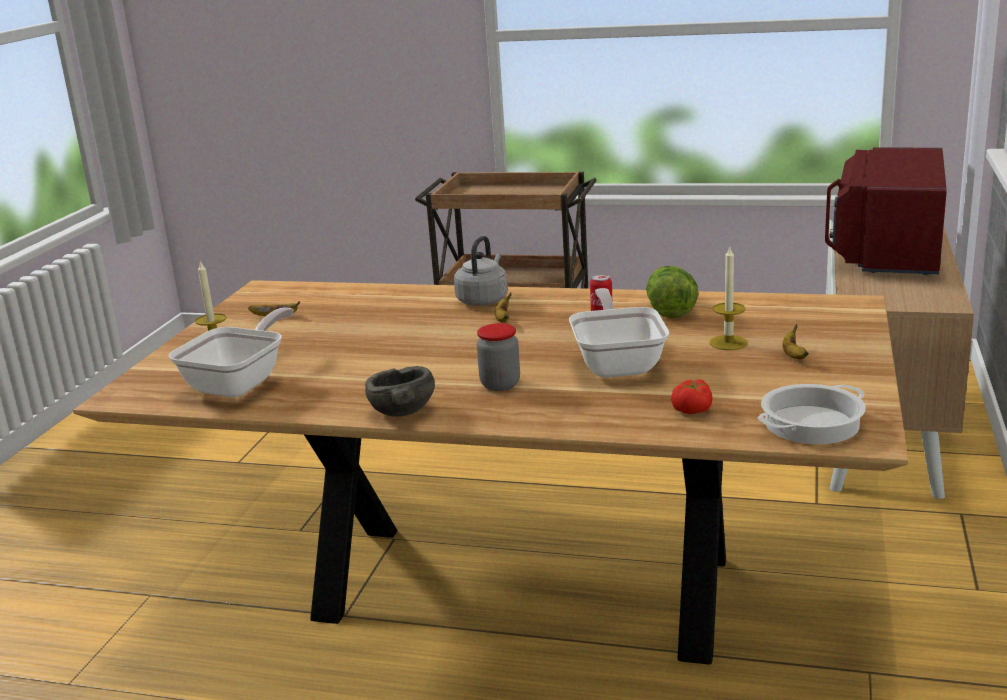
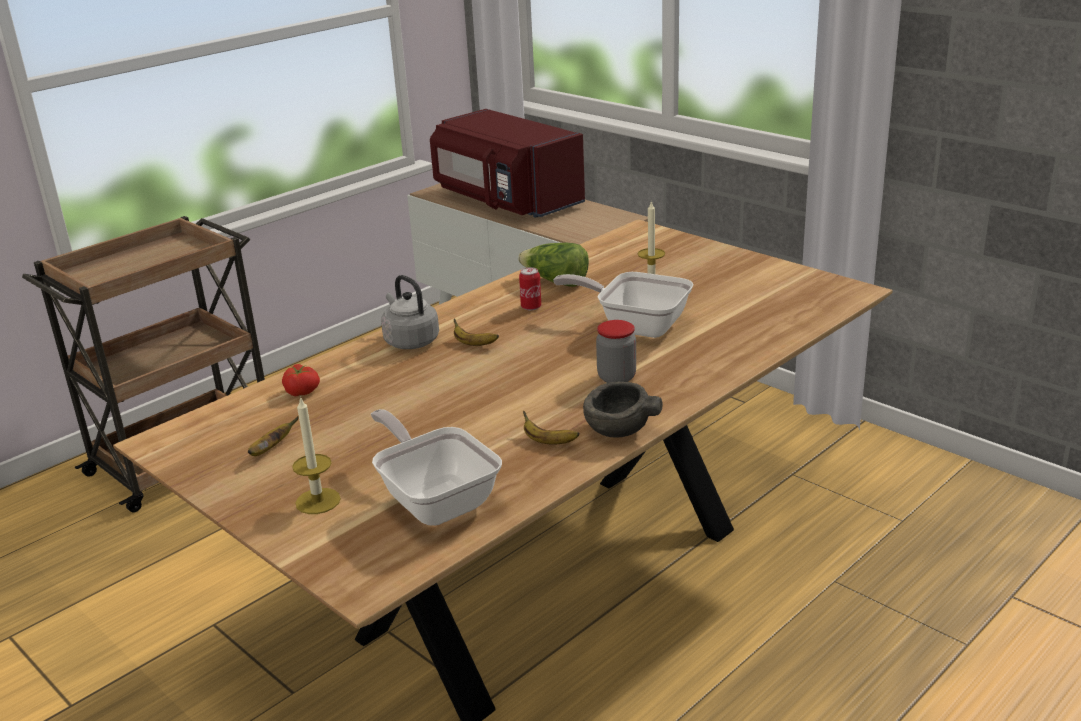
camera: 60 degrees left, 5 degrees up
(693, 410) = (753, 324): tomato -> tomato (302, 391)
(793, 355) = (702, 271): banana -> banana (548, 442)
(811, 423) = (815, 298): cooking pot -> none

